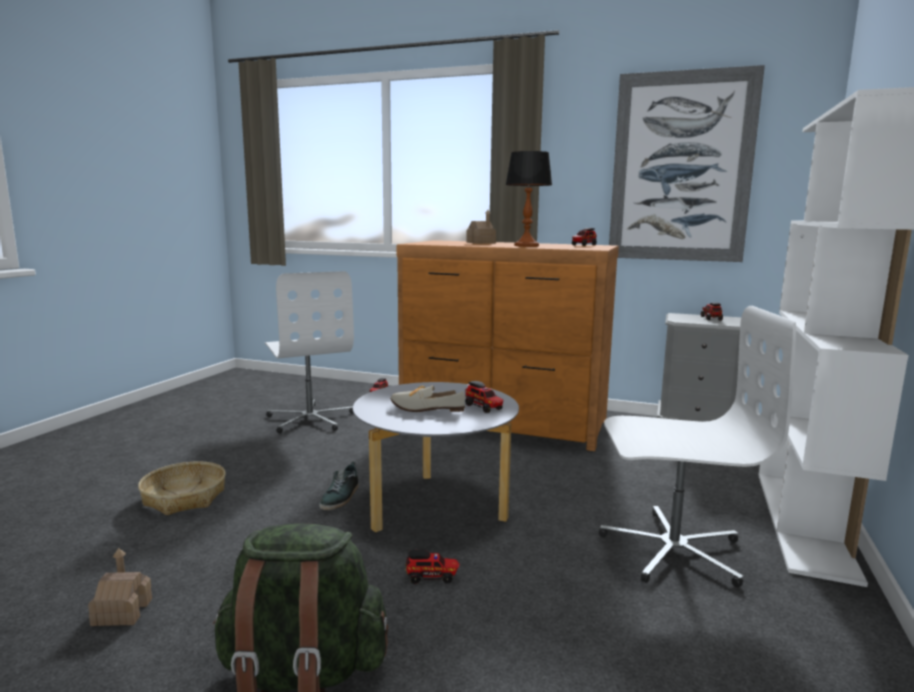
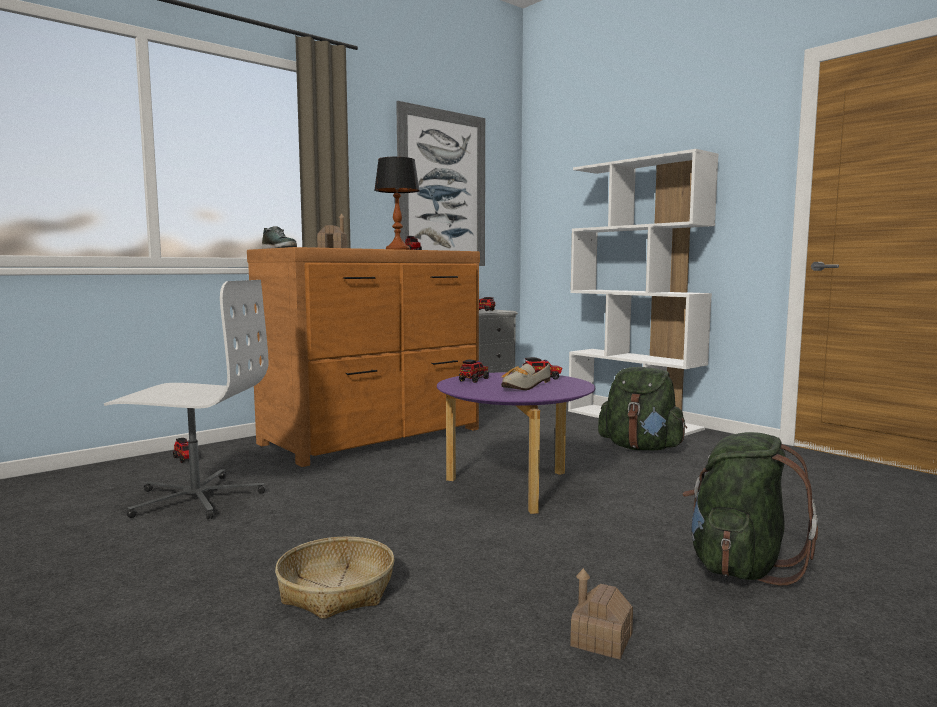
camera: 60 degrees left, 5 degrees down
(341, 497) = (450, 515): shoe -> shoe (279, 248)
(432, 577) = (629, 507): toy truck -> toy truck (474, 380)
(436, 506) = (514, 487): grey coffee table -> purple coffee table
(672, 549) = (641, 448): white office chair -> green backpack

